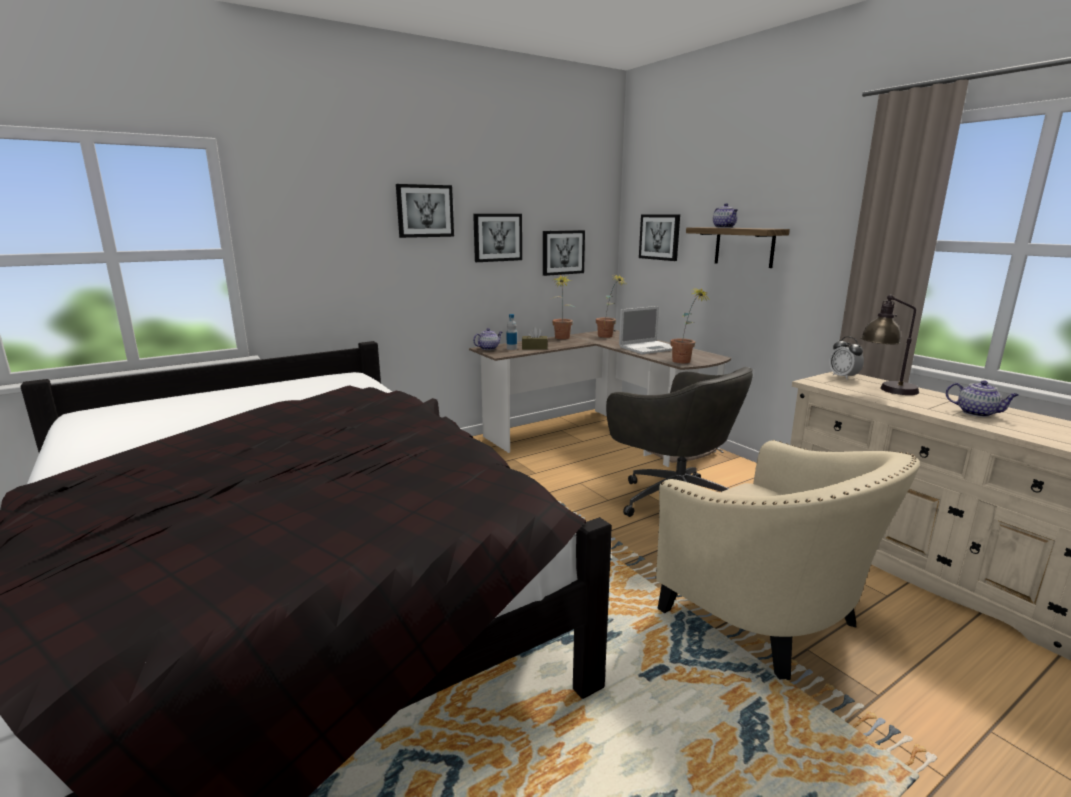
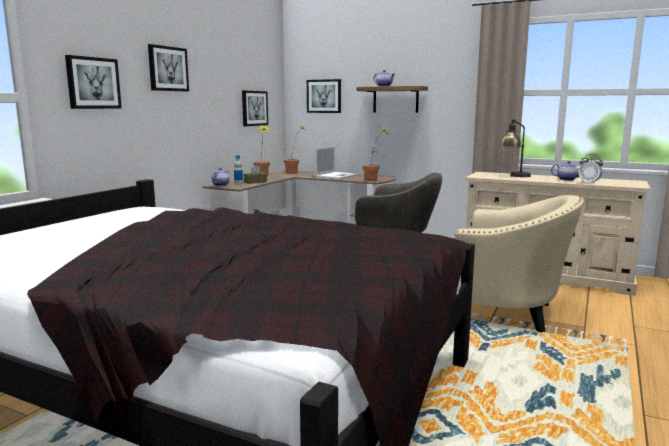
camera: 30 degrees left, 5 degrees down
(497, 237) = (215, 94): picture -> picture (93, 83)
(843, 377) = (485, 173): alarm clock -> alarm clock (589, 183)

